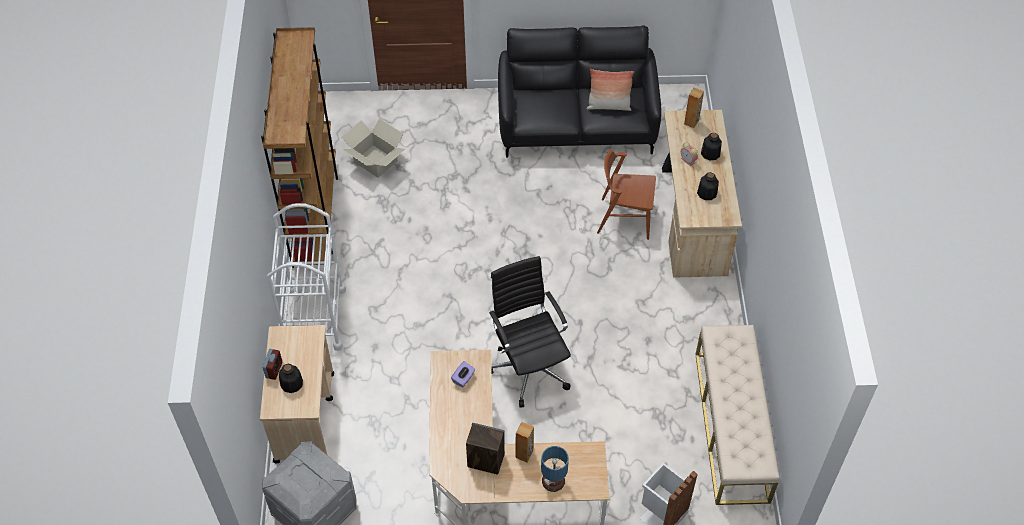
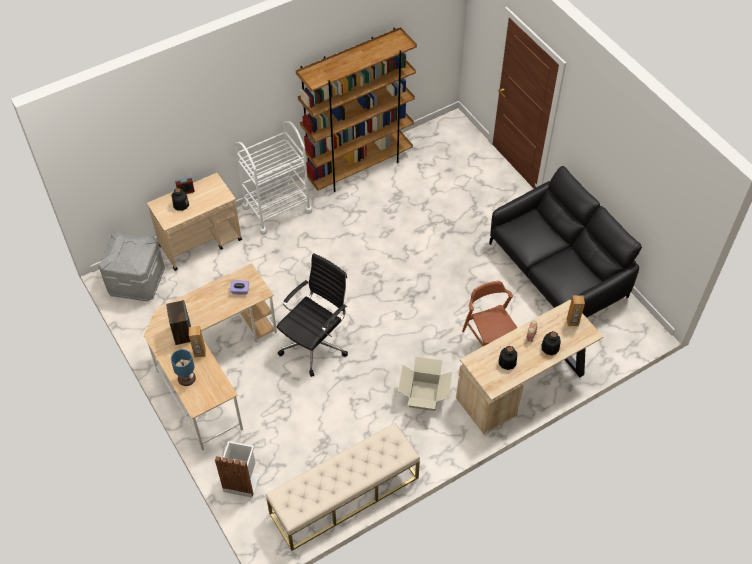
camera: 60 degrees right, 0 degrees up
(376, 161) = (428, 174): cardboard box -> cardboard box (424, 395)
(608, 106) = (565, 271): pillow -> none

